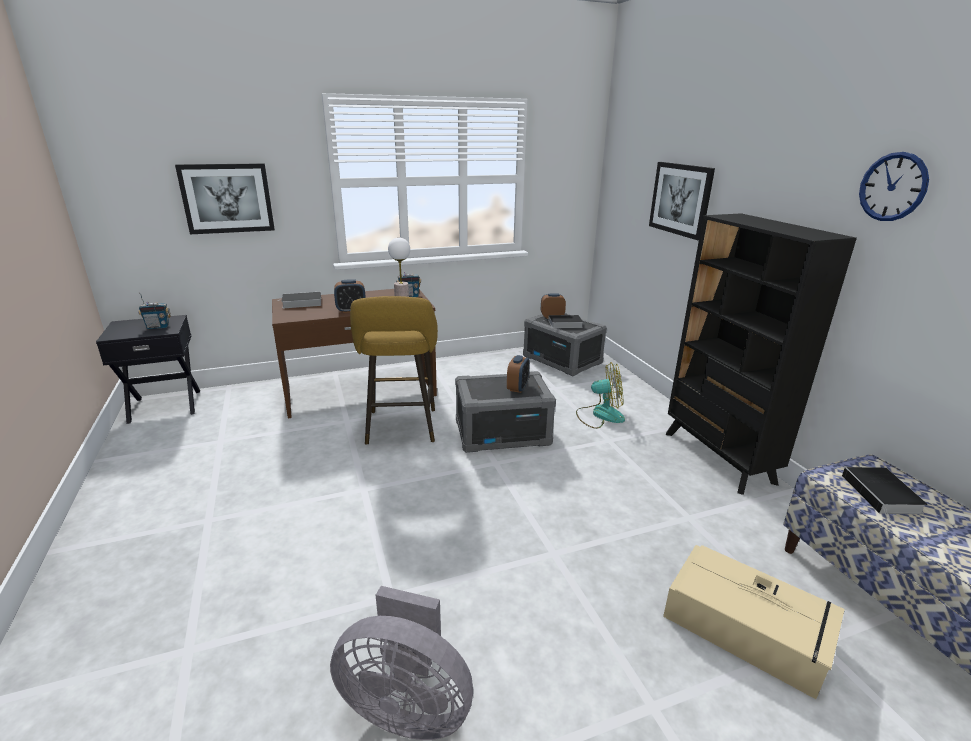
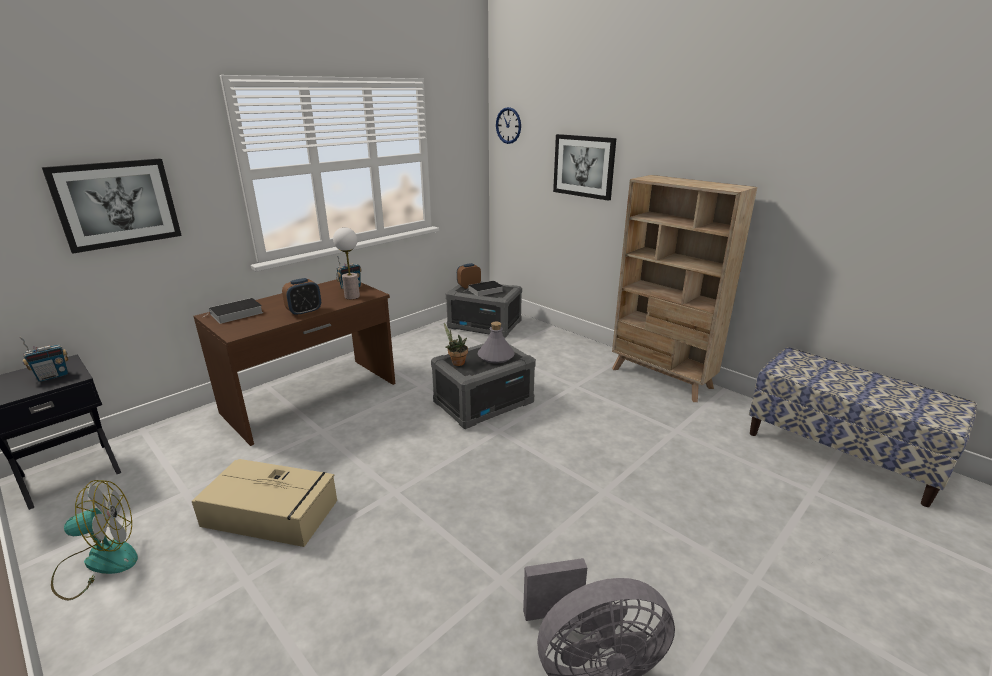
camera: 25 degrees left, 0 degrees up
(401, 429) = (385, 424): yellow stool -> none
(475, 385) = (456, 362): none -> potted plant
(517, 388) = (495, 356): alarm clock -> grey bottle
(600, 415) = (552, 366): fan -> fan (98, 562)
(718, 457) = (661, 378): black bookcase -> beige bookcase
(748, 629) = (769, 499): beige storage box -> beige storage box (272, 513)
(882, 495) = (816, 373): book -> none
(893, 187) = (778, 147): wall clock -> wall clock (508, 125)

